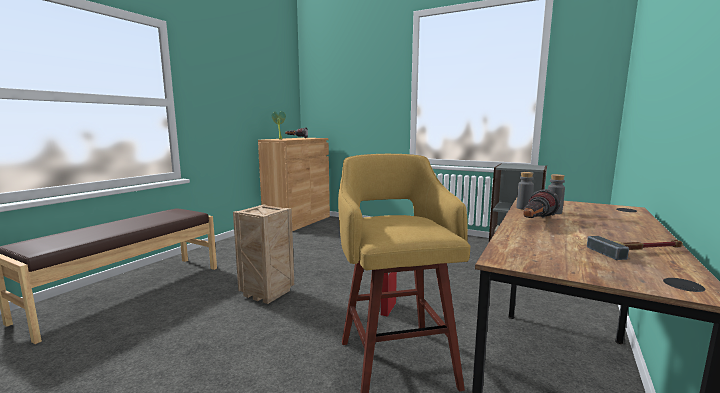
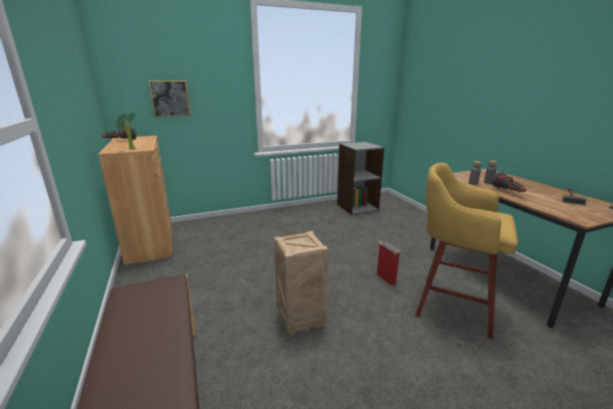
camera: 50 degrees left, 10 degrees up
(341, 108) = (170, 98): none -> picture

